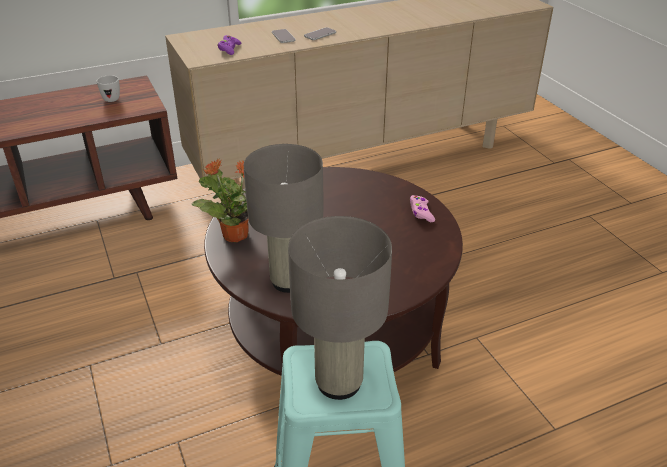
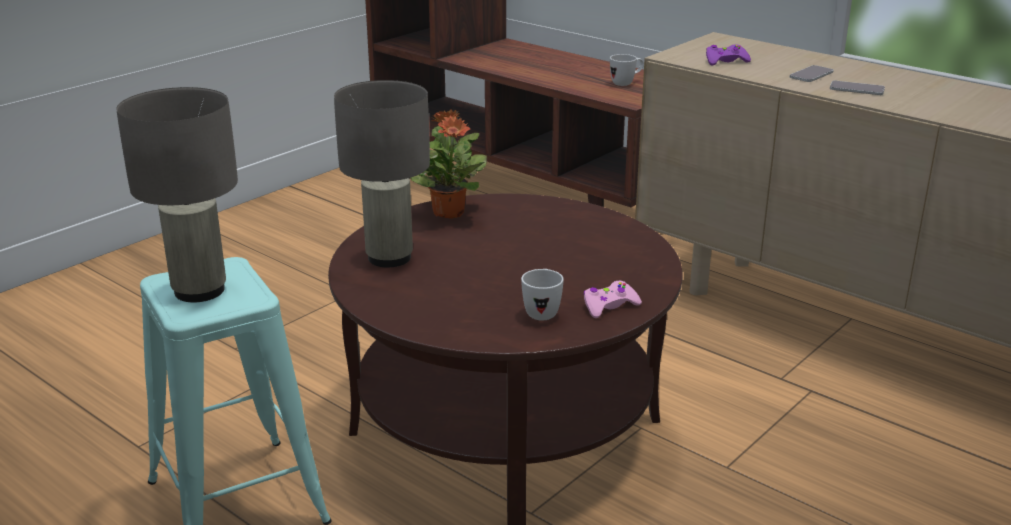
camera: 65 degrees right, 10 degrees down
(413, 238) = (542, 311): none -> white mug

